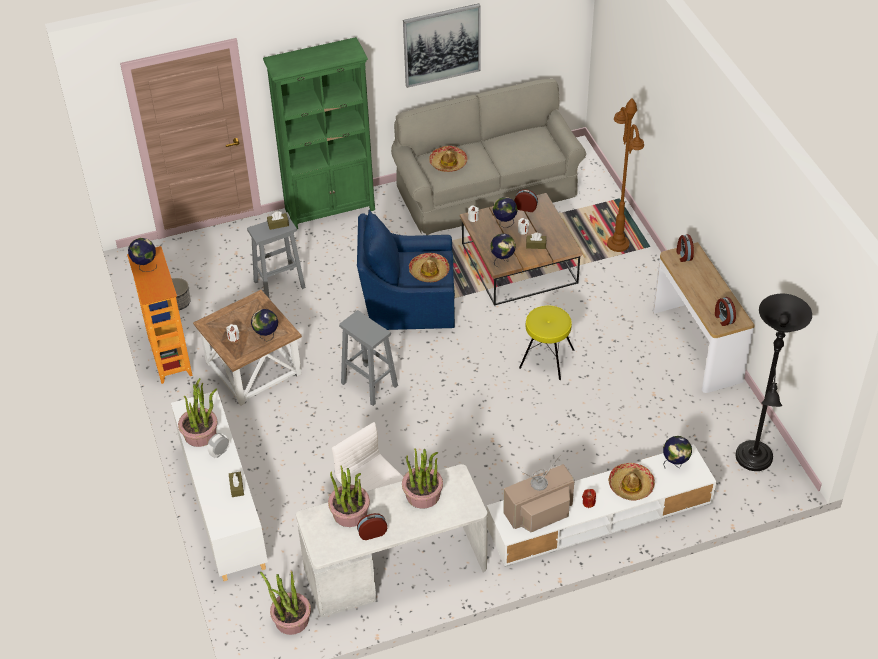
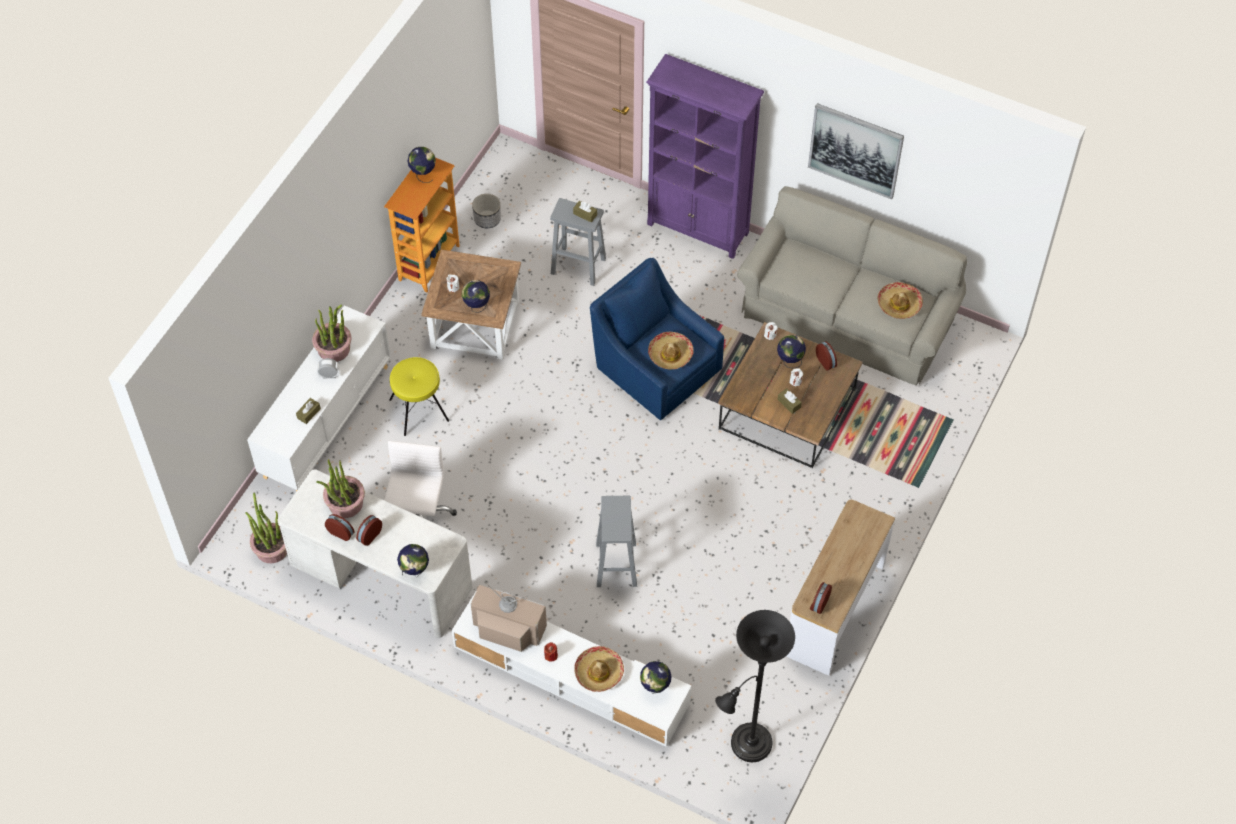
camera: 45 degrees right, 10 degrees up
(330, 209) = (698, 229): green bookcase -> purple bookcase
(370, 385) = (540, 413): grey stool -> grey stool (616, 565)
(423, 495) = (409, 536): potted plant -> none
(448, 163) = (802, 266): hat -> hat (899, 304)
(502, 260) = (744, 394): globe -> globe (415, 571)
(547, 359) = (699, 512): yellow stool -> yellow stool (419, 410)
(618, 245) = (893, 462): brown floor lamp -> none
(683, 255) = (865, 519): alarm clock -> alarm clock (369, 535)

